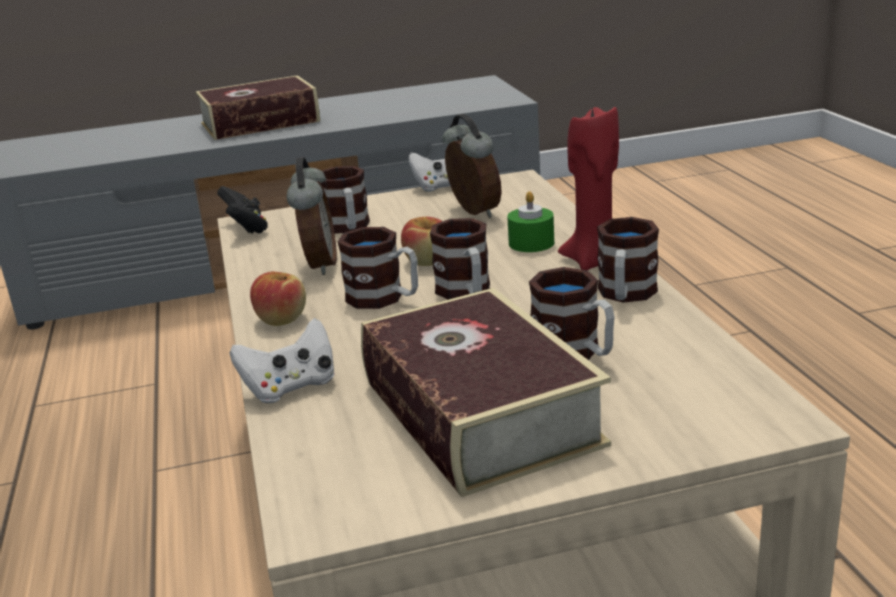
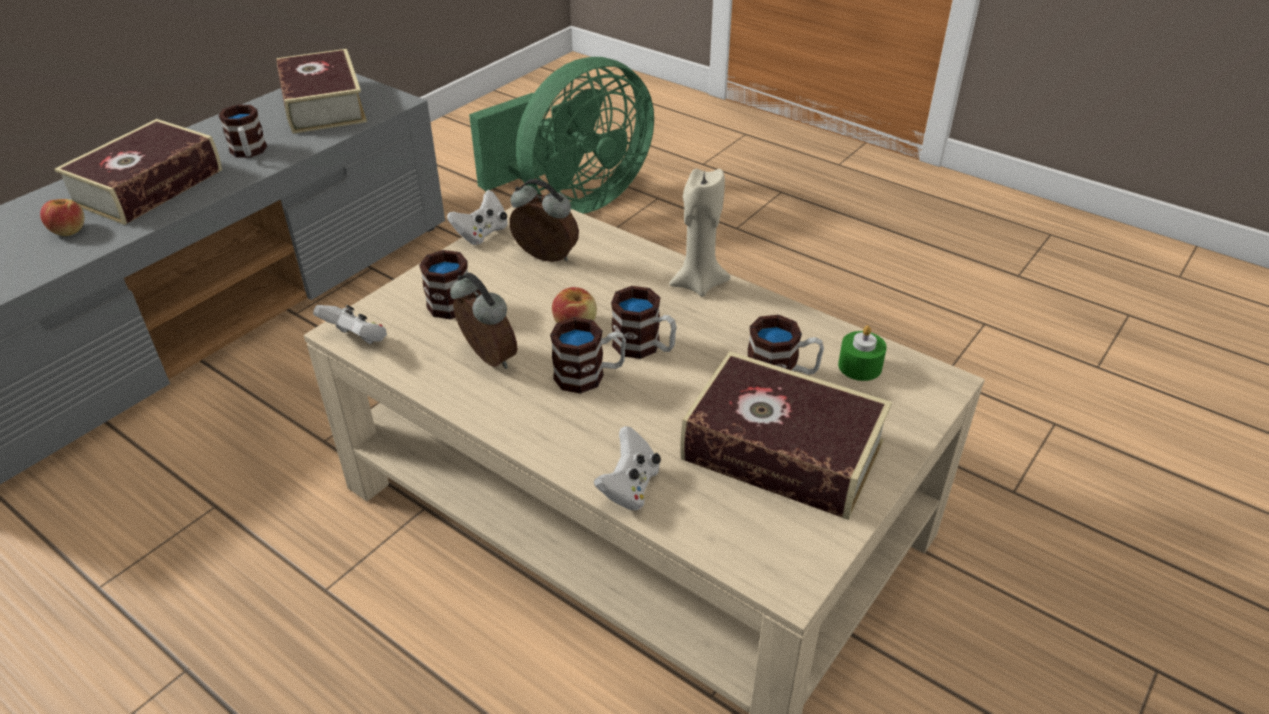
camera: 40 degrees left, 15 degrees up
(246, 229) = (356, 339): black game controller -> white game controller
(281, 319) = (532, 427): apple -> apple (68, 230)
(449, 95) = (323, 105): none -> book
(531, 243) = (632, 279): green candle -> green candle (860, 366)
(595, 261) = (698, 284): red candle -> beige candle
(625, 295) = (754, 311): mug -> mug (249, 153)
(689, 250) = (572, 200): none -> green fan

